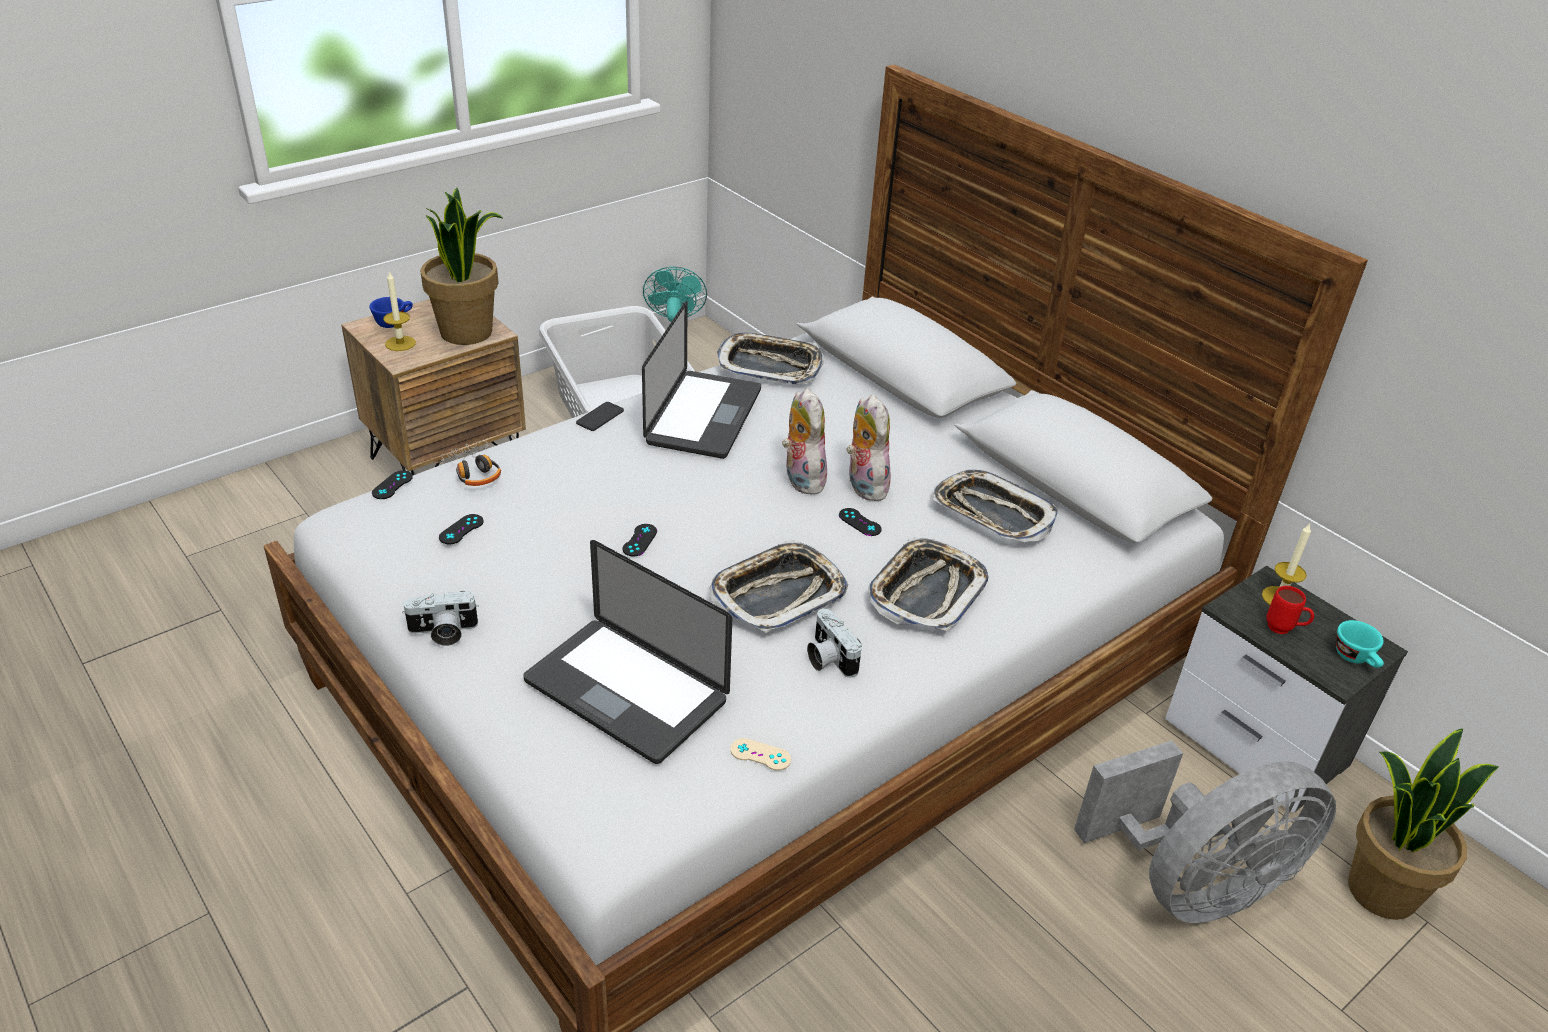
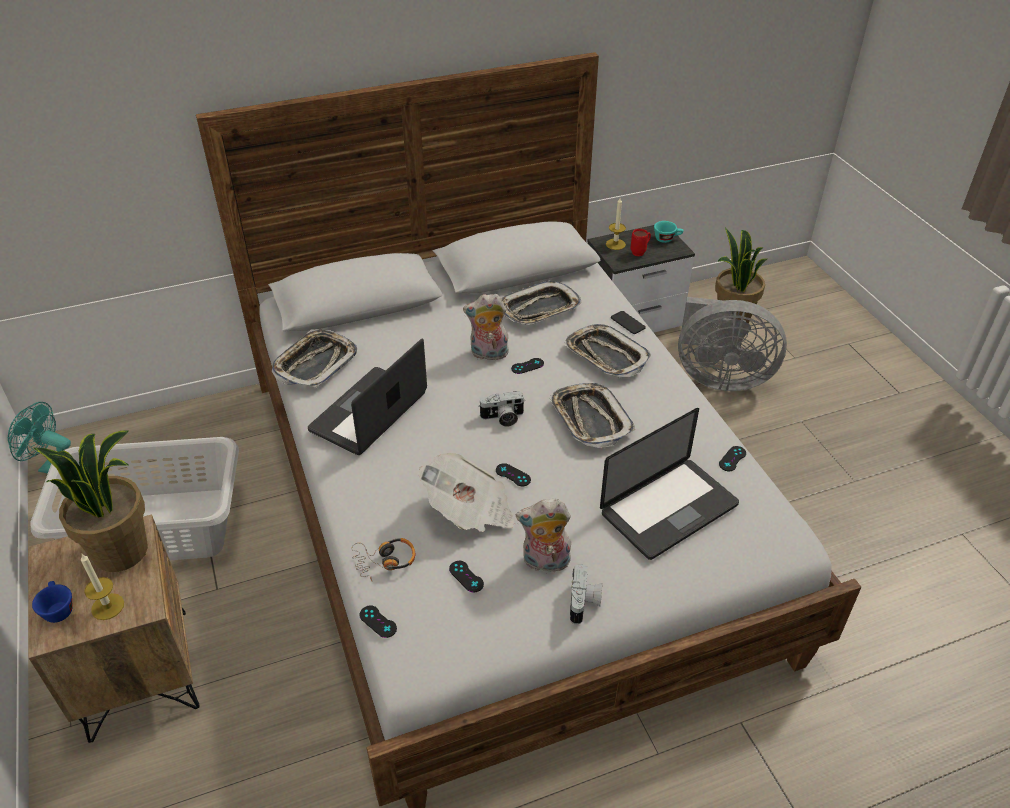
camera: 70 degrees left, 5 degrees up
(565, 516) = (470, 511): none -> newspaper
(600, 417) = (338, 472): phone -> phone (628, 323)
(704, 416) = (369, 412): laptop -> laptop turned 90 degrees counterclockwise
(760, 755) = (732, 459): beige game controller -> black game controller
(801, 479) = (470, 381): plush toy -> plush toy (545, 563)
(828, 658) = (656, 411): camera -> camera (502, 418)
(1193, 886) = (719, 377): grey fan -> grey fan turned 105 degrees clockwise

